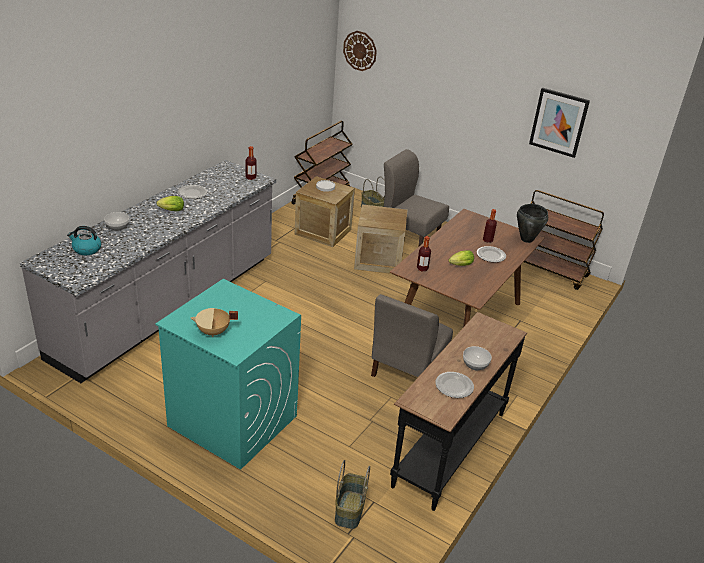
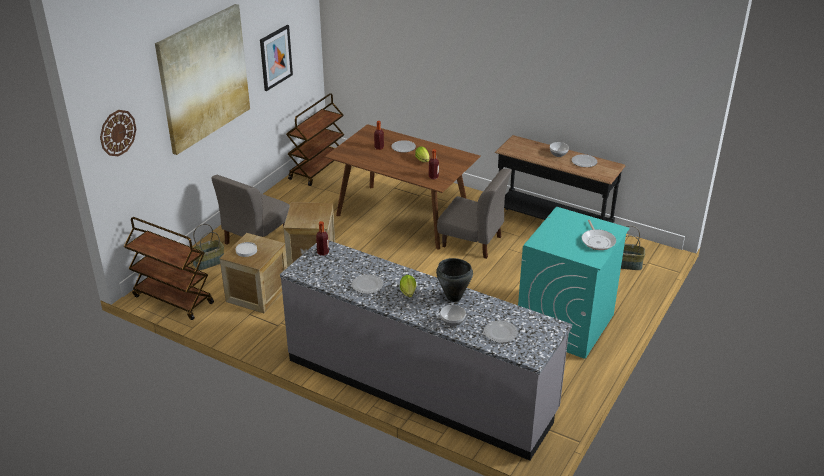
camera: 90 degrees left, 0 degrees up
(86, 249) = (501, 333): kettle -> plate
(213, 332) = (597, 241): beige cooking pot -> frying pan
(458, 72) = (204, 78): none -> picture
(526, 239) = (373, 131): black cooking pot -> black cooking pot (454, 297)

